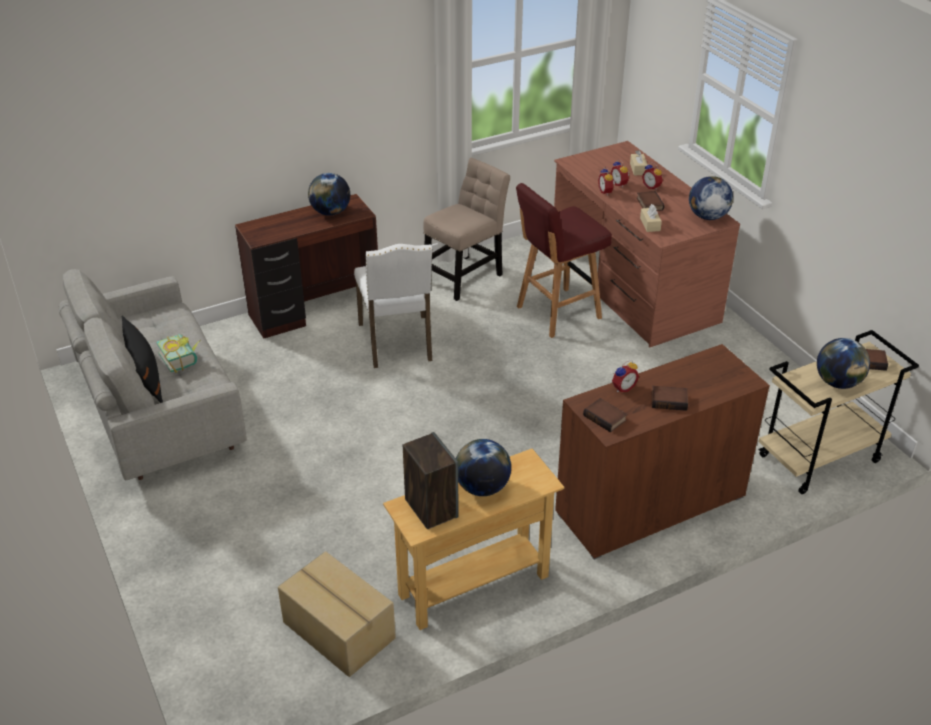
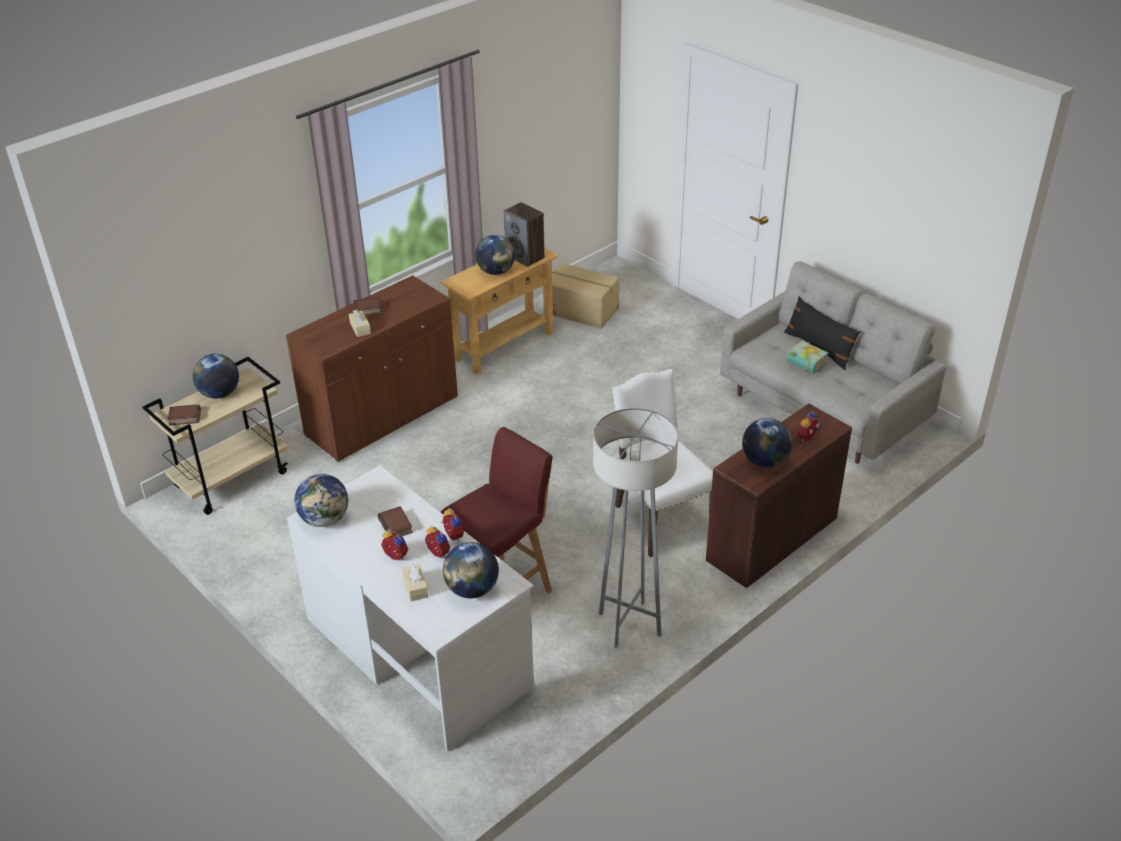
camera: 165 degrees right, 0 degrees up
(465, 276) = (630, 624): beige chair -> grey floor lamp
(598, 162) = (472, 589): none -> globe
(606, 418) = (415, 291): book -> none
(622, 387) = (404, 313): alarm clock -> alarm clock (808, 438)
(632, 288) = (418, 651): brown desk -> white desk
(650, 224) = (393, 494): beige tissue box -> beige tissue box (360, 328)

